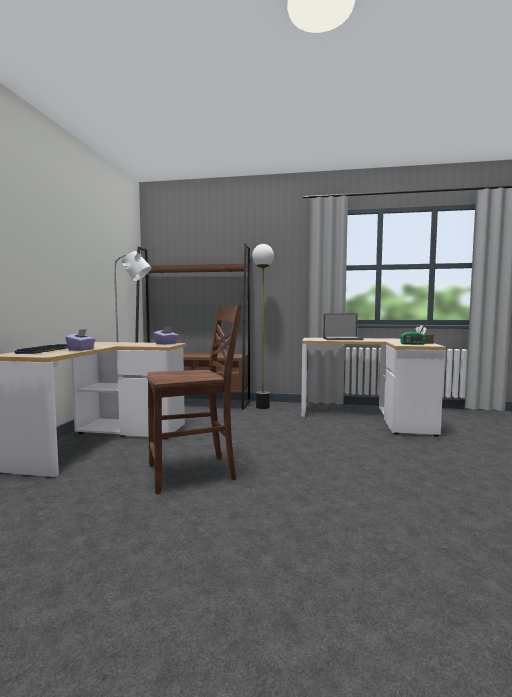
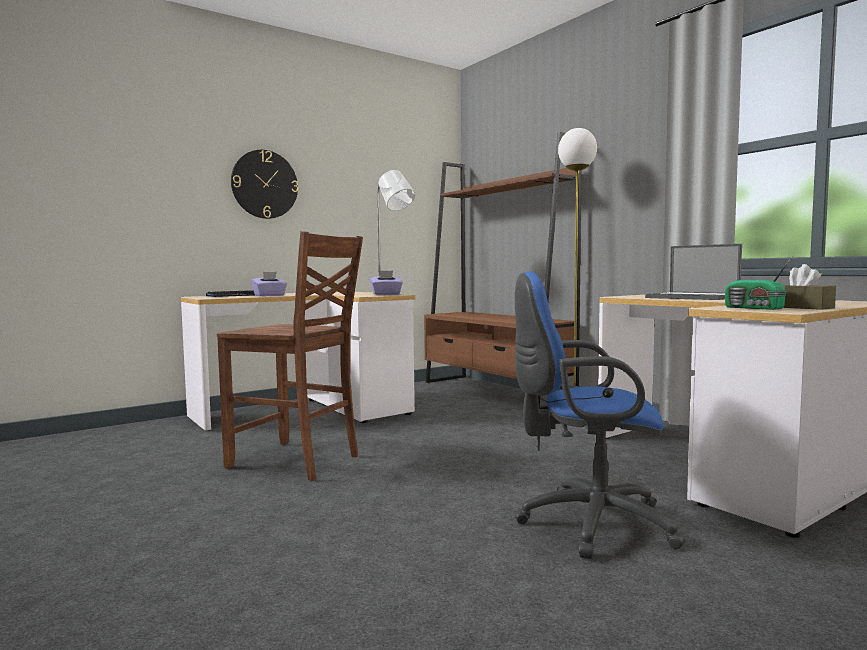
camera: 45 degrees right, 0 degrees up
(40, 251) = (264, 184): none -> wall clock
(387, 453) = (587, 523): none -> blue office chair

